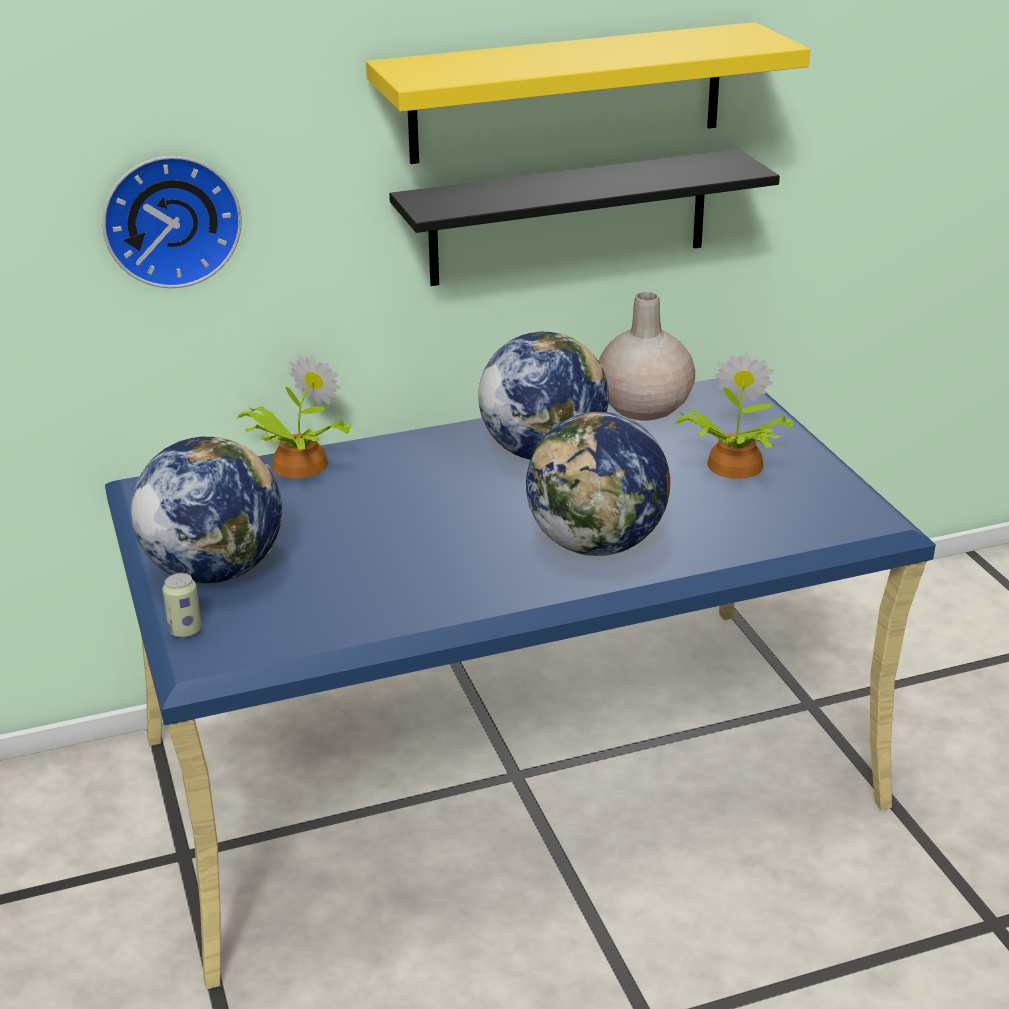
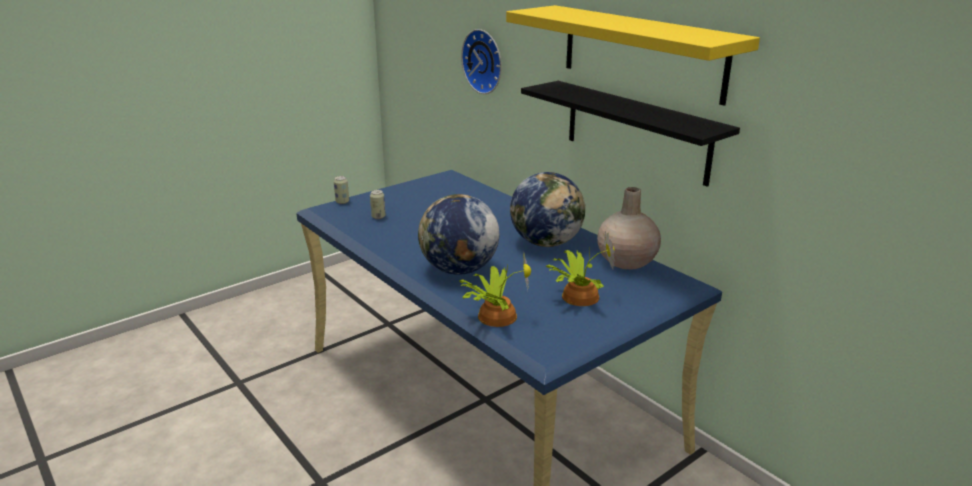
camera: 70 degrees right, 5 degrees down
(214, 570) = (389, 198): globe -> none
(296, 465) = (487, 194): potted plant -> potted plant (495, 315)
(307, 595) = (378, 217): none -> can

